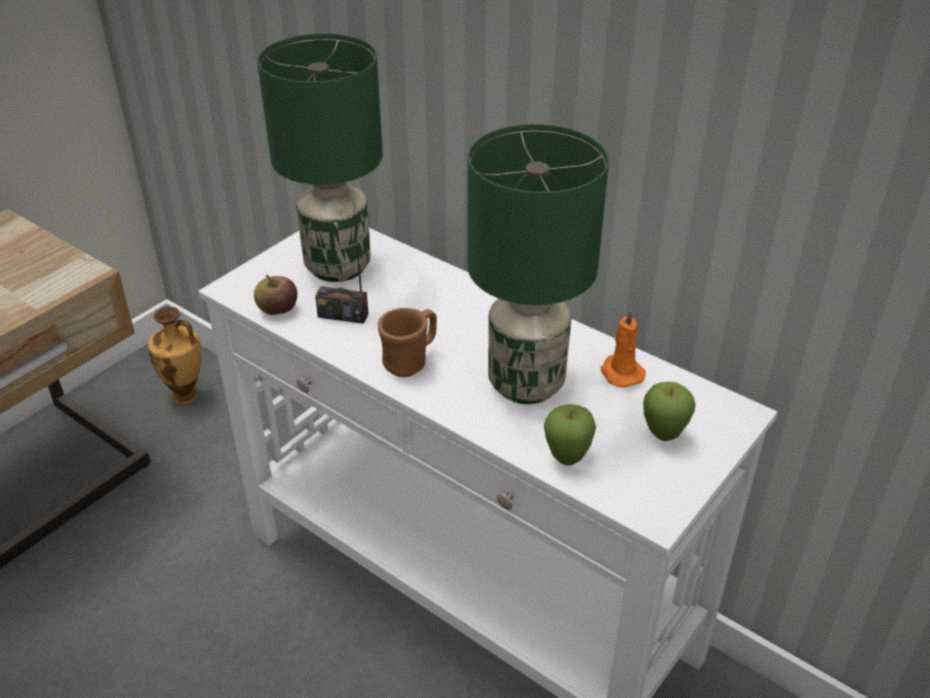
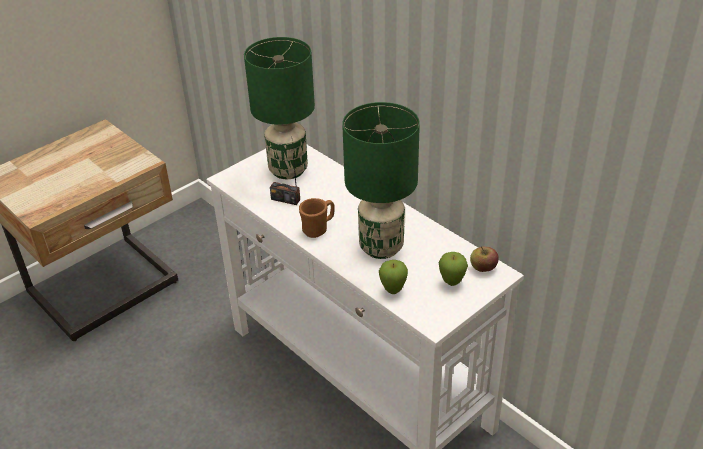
camera: 10 degrees right, 0 degrees up
(186, 396) = (204, 241): vase -> none
(277, 310) = (249, 193): apple -> apple (483, 268)
(620, 372) = (438, 245): orange candle -> none

